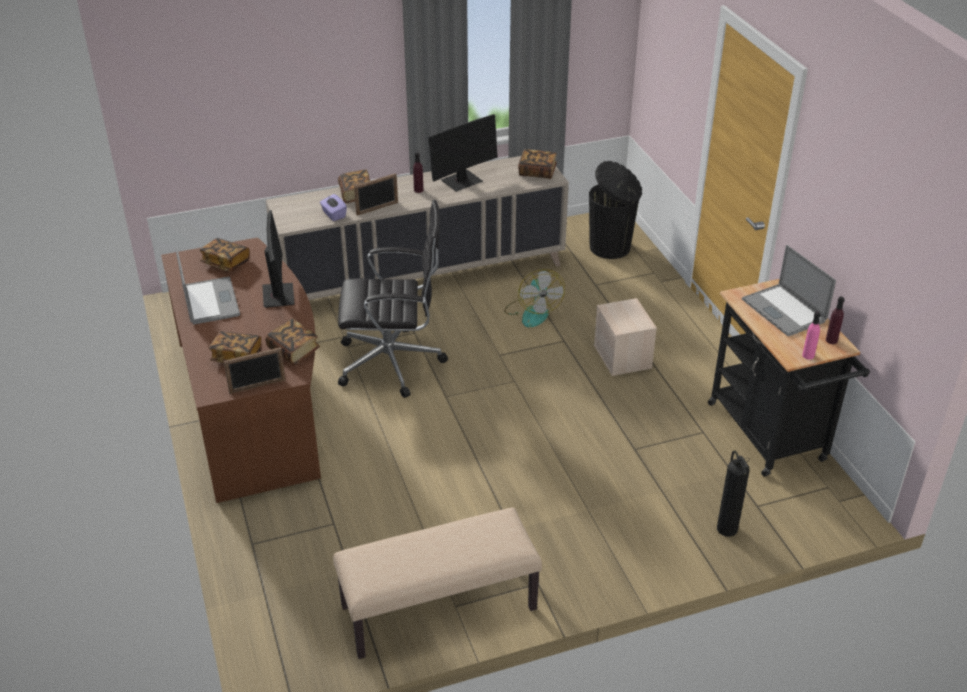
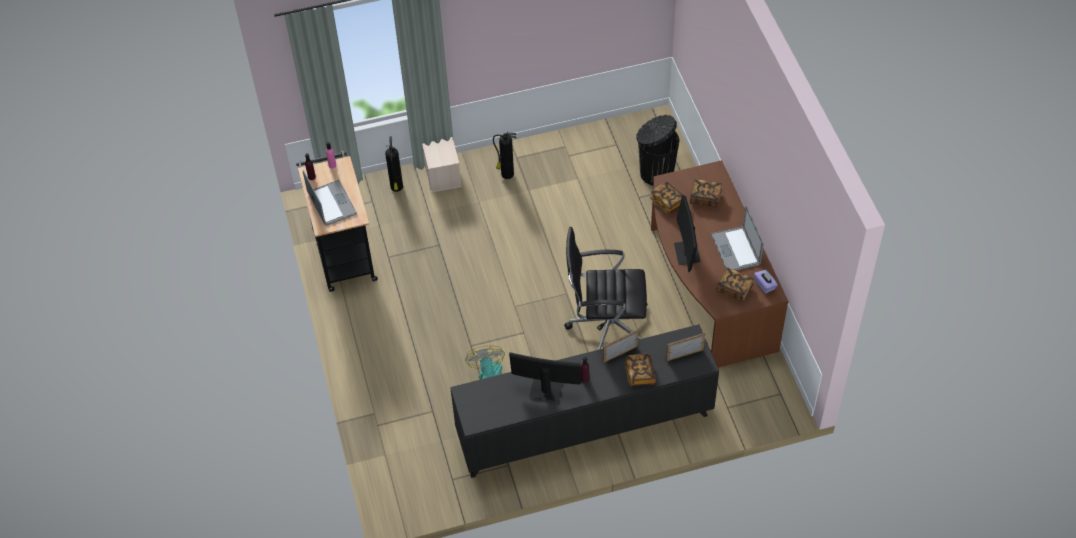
camera: 175 degrees left, 15 degrees up
(257, 386) = (686, 174): picture frame -> picture frame (684, 355)
(333, 215) = (656, 347): purple tissue box -> purple tissue box (765, 285)
(422, 276) = (584, 427): beige cabinet -> black cabinet
(438, 609) = (574, 145): beige bench -> none
(462, 181) = (546, 390): monitor -> monitor turned 45 degrees clockwise
(537, 172) = (476, 402): book -> none
(551, 554) = (506, 174): none -> fire extinguisher
(611, 248) = (407, 461): black trash can -> black trash can (655, 172)
(623, 357) = (427, 327): beige storage box -> beige storage box (442, 175)

